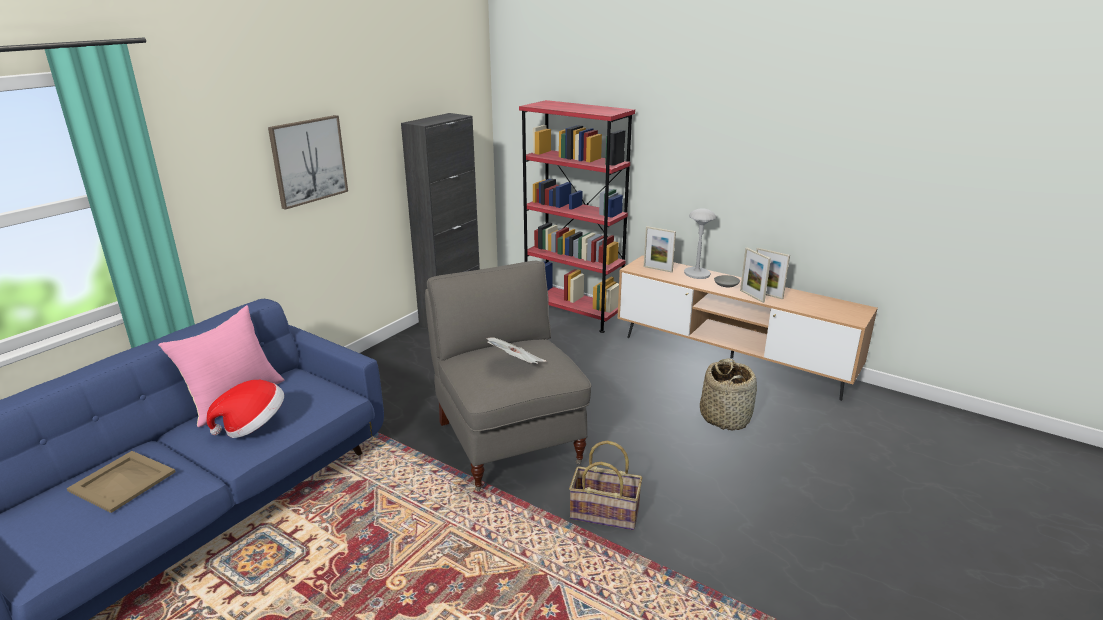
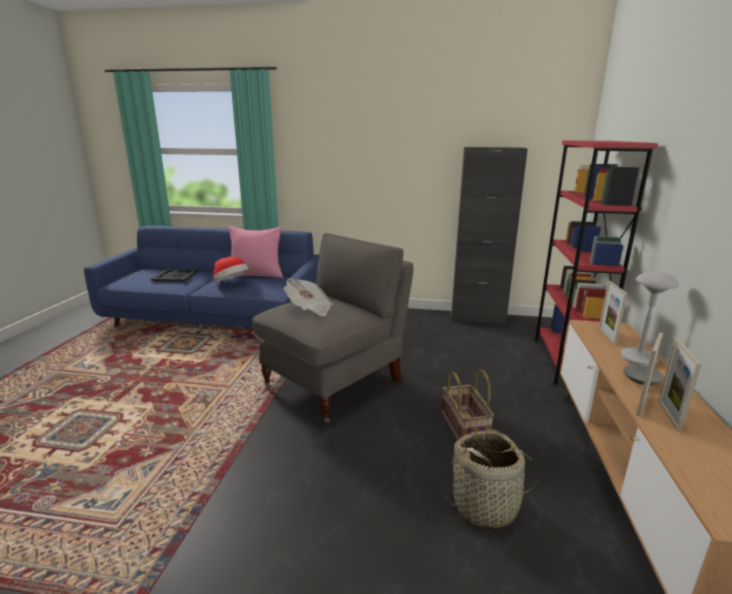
camera: 65 degrees right, 5 degrees down
(121, 481) = (175, 275): beige tray -> black tray
(308, 161) = (377, 159): picture -> none
(605, 512) = (268, 453): basket -> basket (465, 428)

